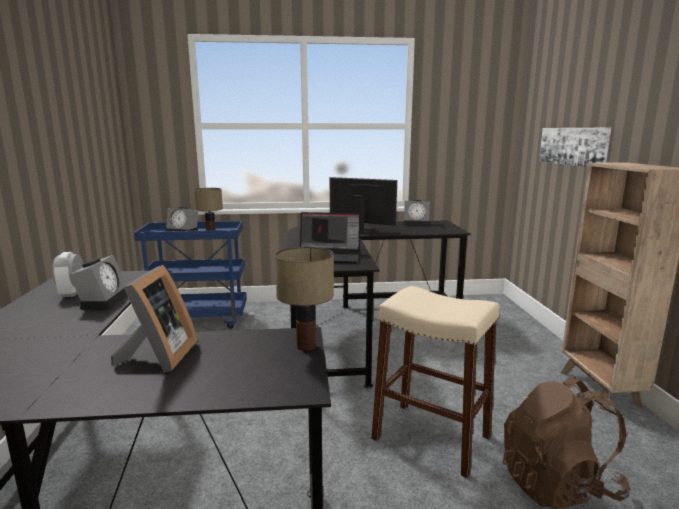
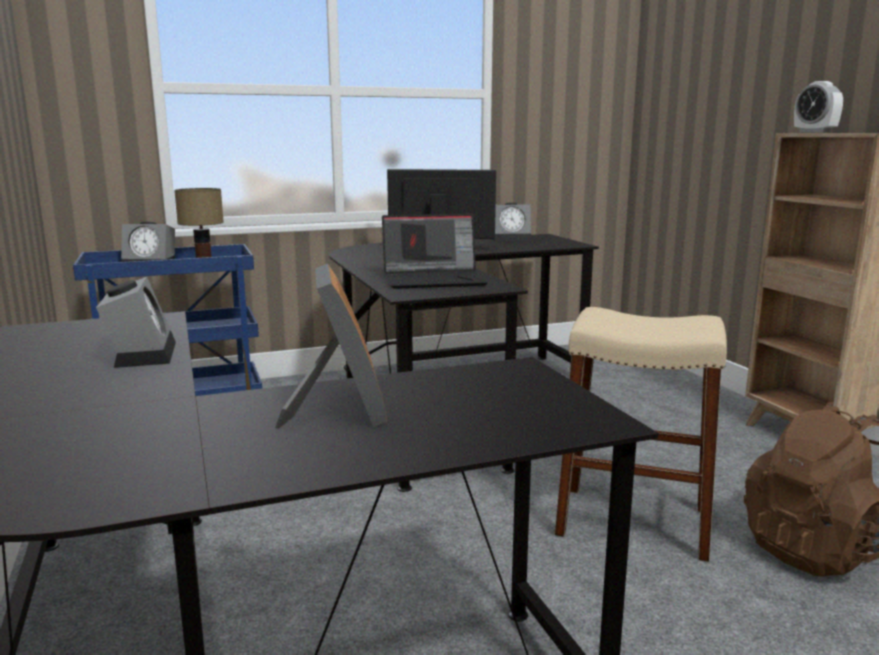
camera: 15 degrees left, 0 degrees up
(72, 293) = (68, 349): alarm clock -> alarm clock (814, 132)
(307, 346) = (544, 378): table lamp -> none
(573, 146) = (728, 118): picture -> none

